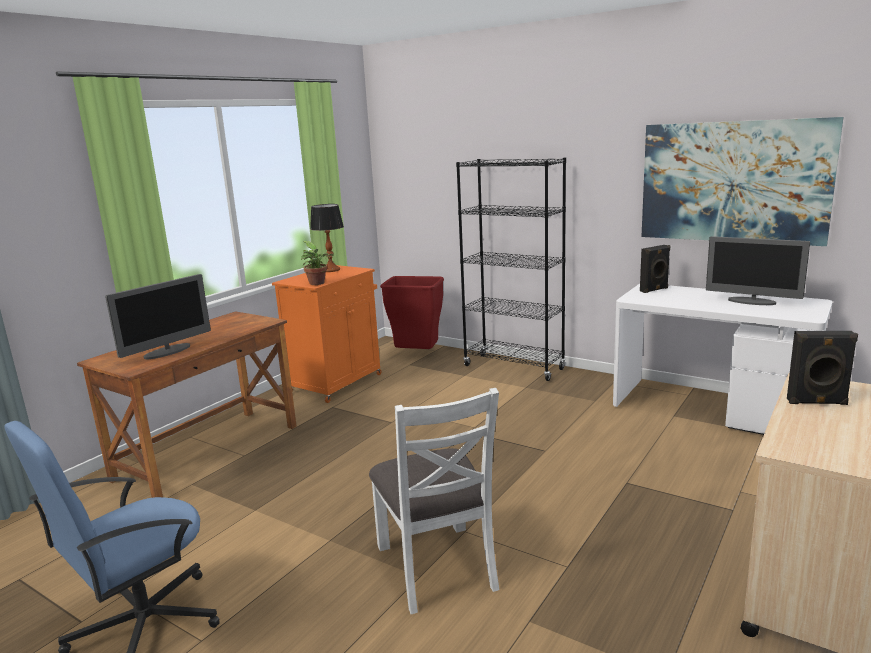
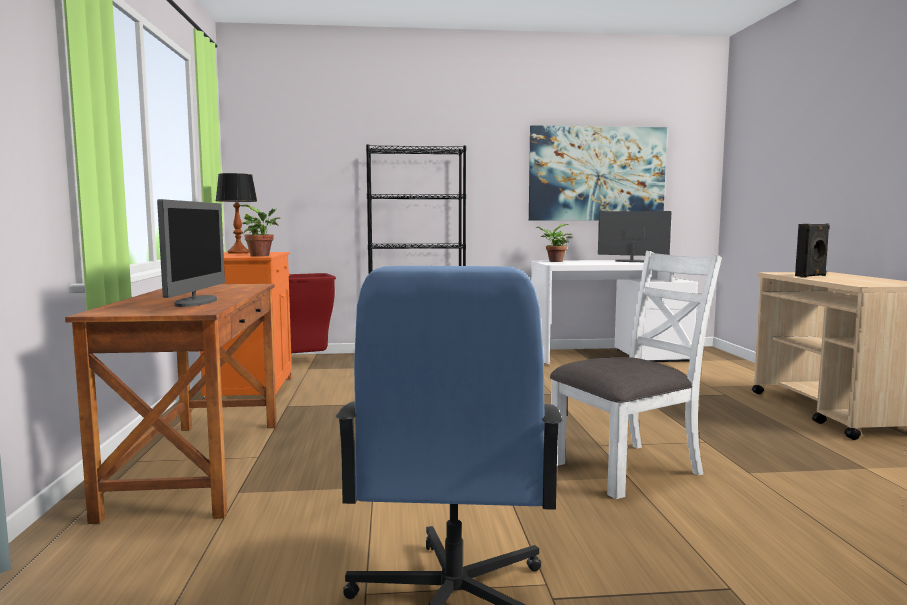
camera: 40 degrees left, 10 degrees down
(437, 566) = (627, 468): white chair -> white chair turned 60 degrees counterclockwise
(654, 290) = (554, 261): black speaker -> potted plant
(752, 301) = (632, 261): monitor -> monitor turned 150 degrees counterclockwise

